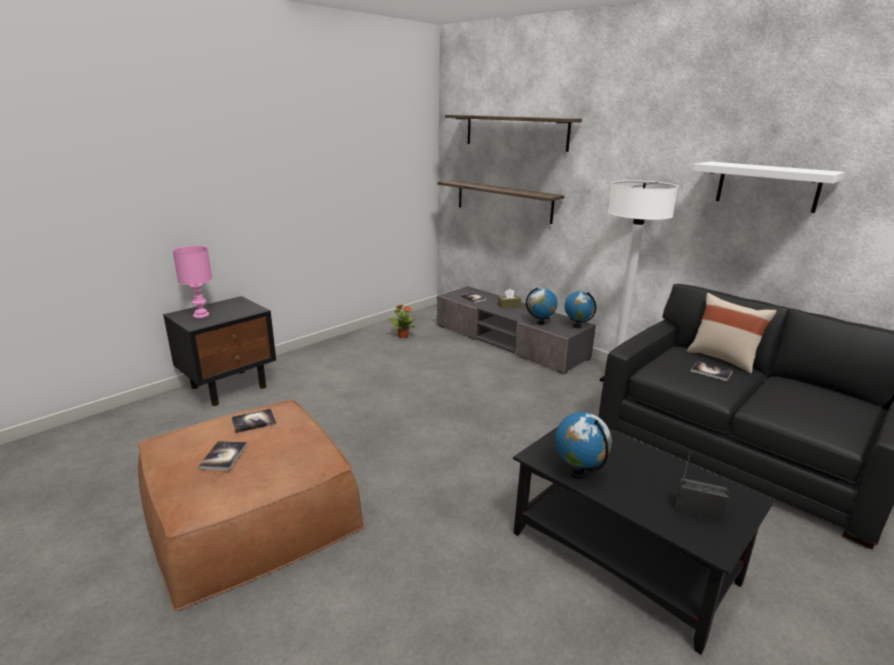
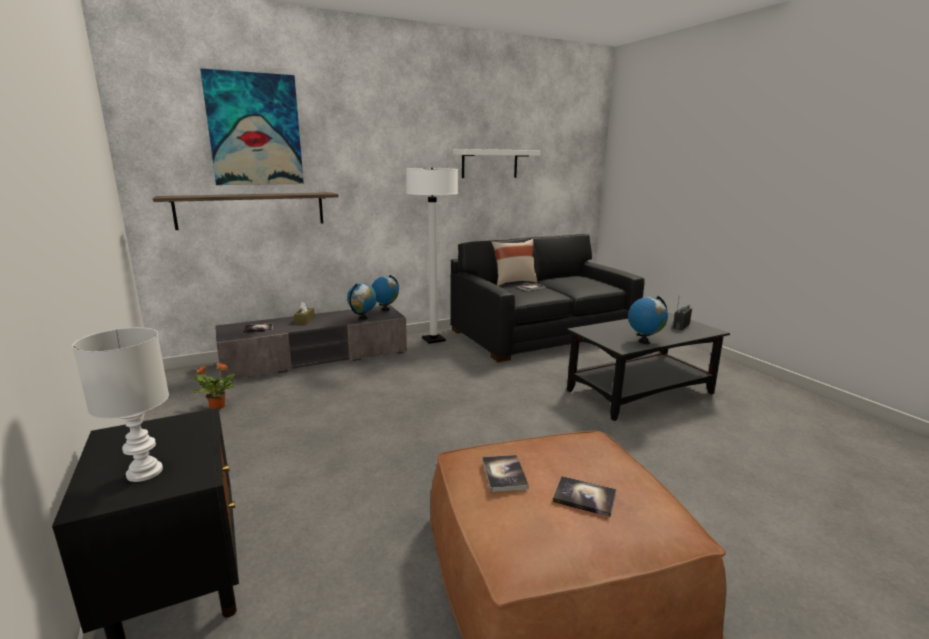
camera: 70 degrees left, 5 degrees down
(201, 315) = (146, 472): pink table lamp -> white table lamp
(515, 132) = (254, 130): shelf -> picture

